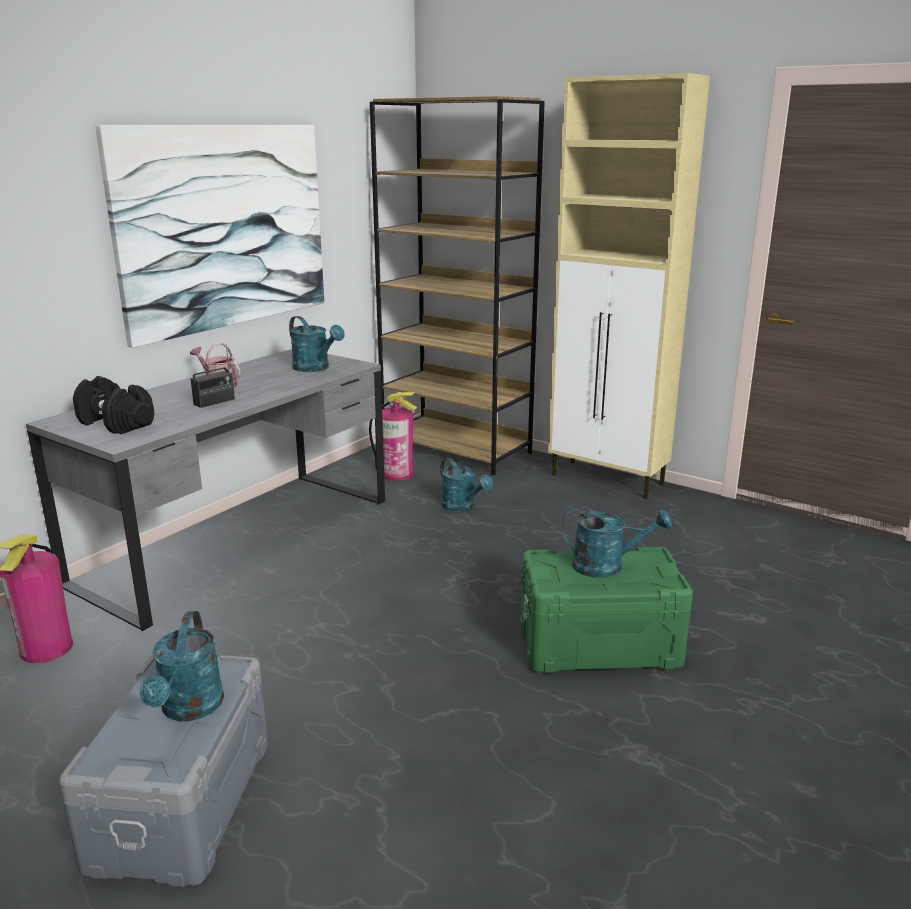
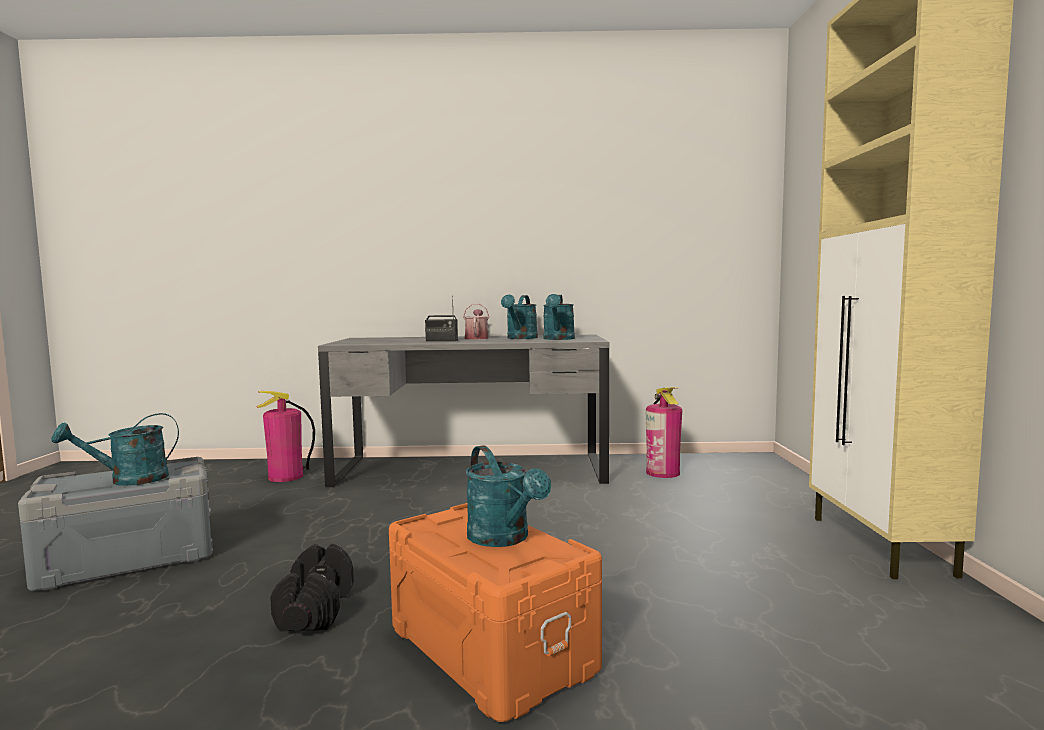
camera: 55 degrees right, 15 degrees down
(115, 423) = (370, 340): black dumbbell -> black dumbbell (315, 609)
(224, 227) = (530, 225): picture -> none
(457, 449) = (760, 474): brown bookcase -> none
(463, 507) = (657, 508): turquoise watering can -> turquoise watering can (520, 338)
(598, 644) = (492, 647): green storage box -> orange storage box

